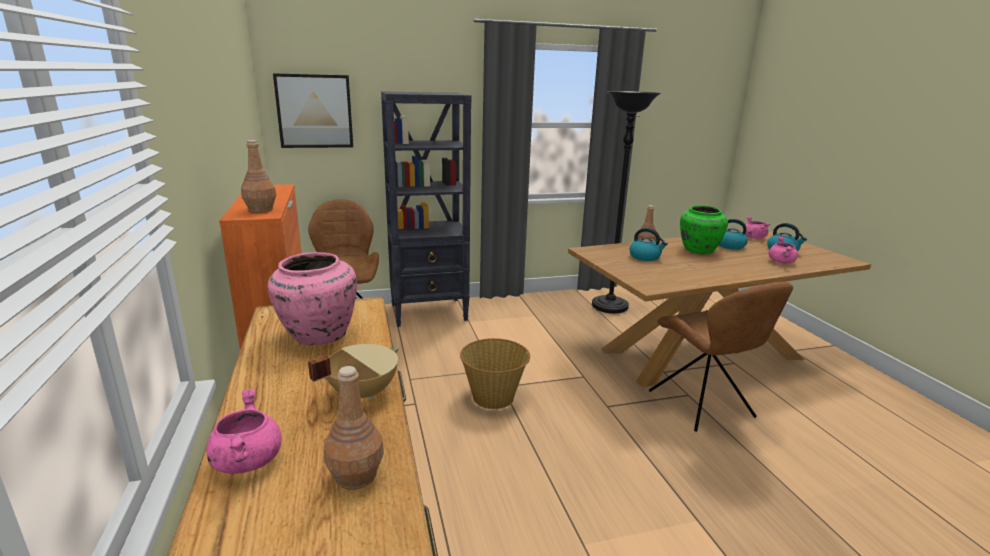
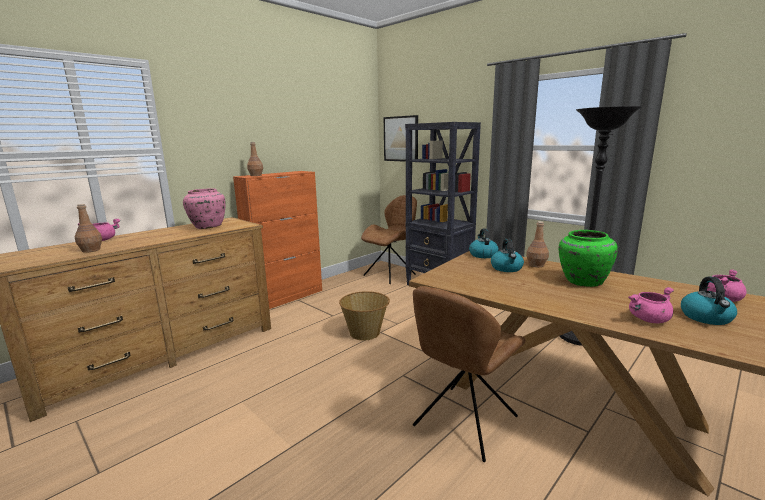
camera: 60 degrees right, 5 degrees down
(361, 392) = (155, 240): beige cooking pot -> none
(729, 246) = (641, 291): kettle -> kettle (482, 255)

